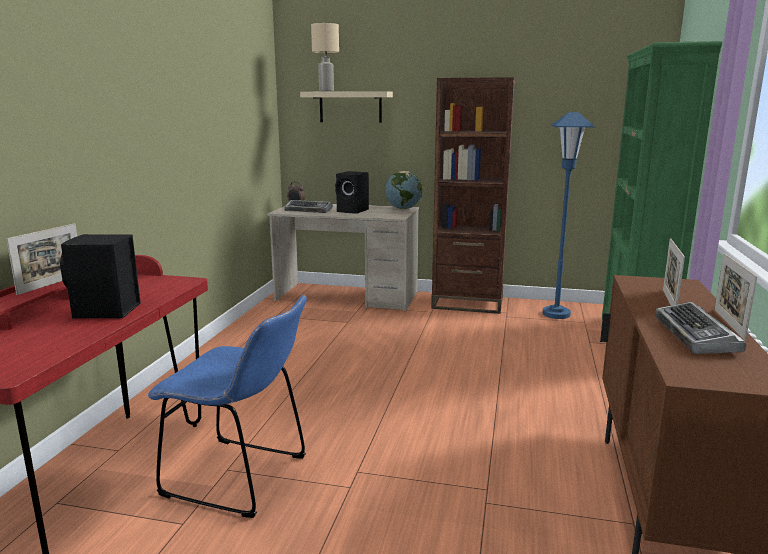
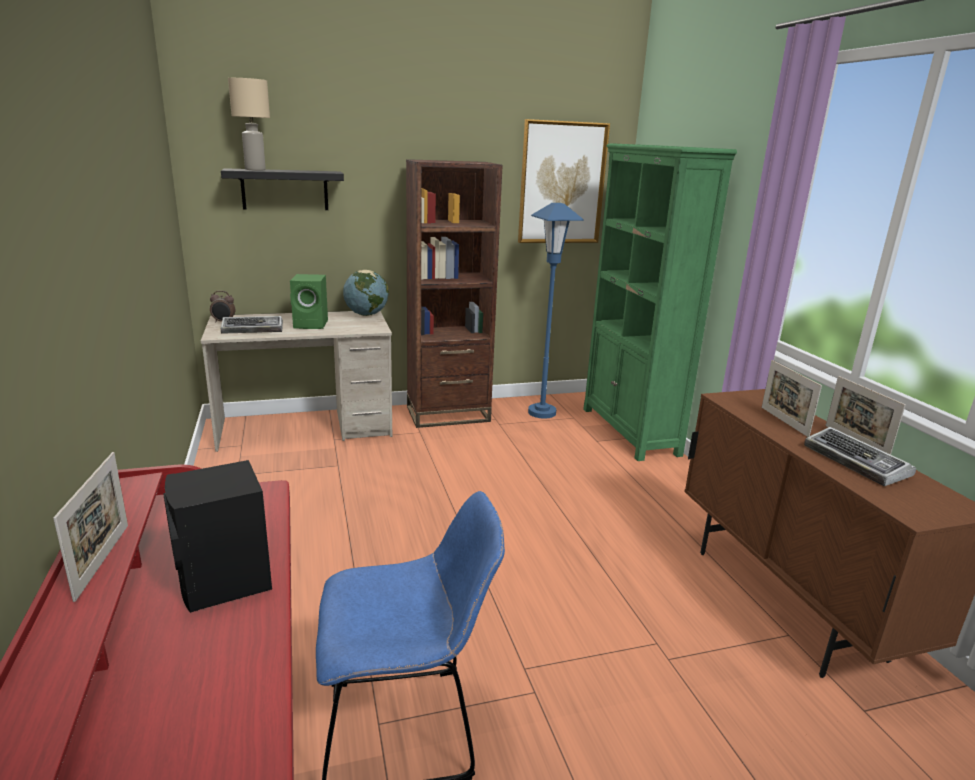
camera: 30 degrees left, 5 degrees up
(350, 107) = (285, 190): beige shelf -> black shelf
(353, 211) = (312, 324): black speaker -> green speaker
(593, 97) = (562, 183): none -> picture

